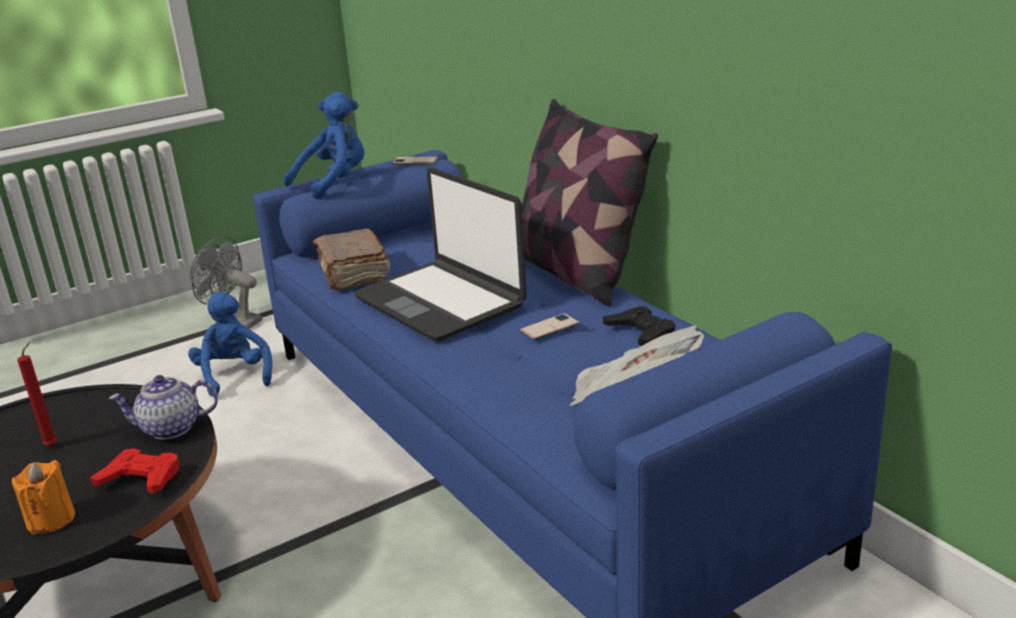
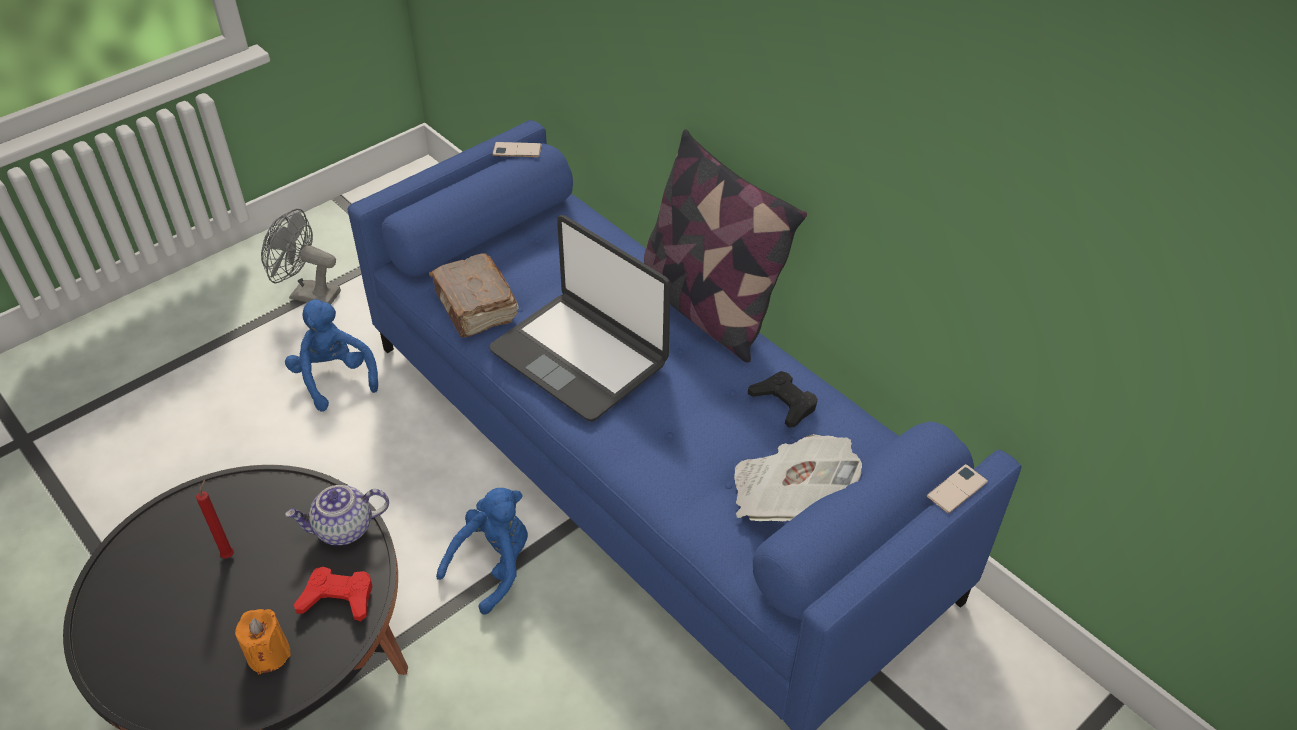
camera: 10 degrees left, 20 degrees up
(334, 183) = (435, 188): blue plush toy -> blue plush toy (493, 565)
(549, 327) = (695, 395): phone -> phone (957, 489)

